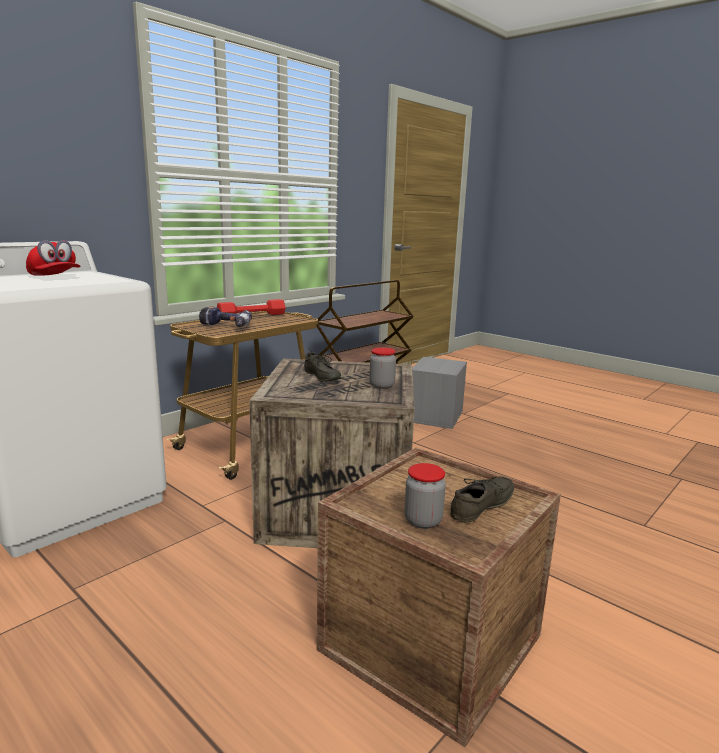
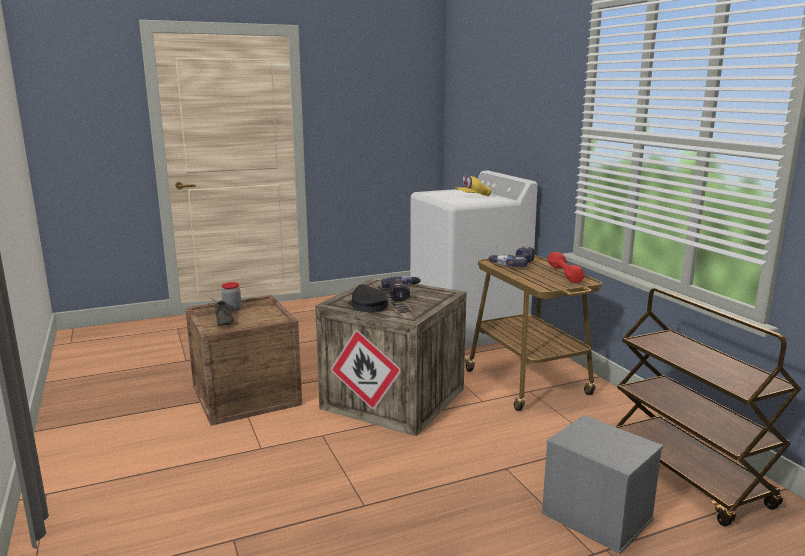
camera: 115 degrees right, 0 degrees up
(54, 277) = (472, 197): red cap -> yellow cap
(320, 377) = (403, 294): grey shoe -> power drill
(382, 386) = (367, 305): jar -> black cap

